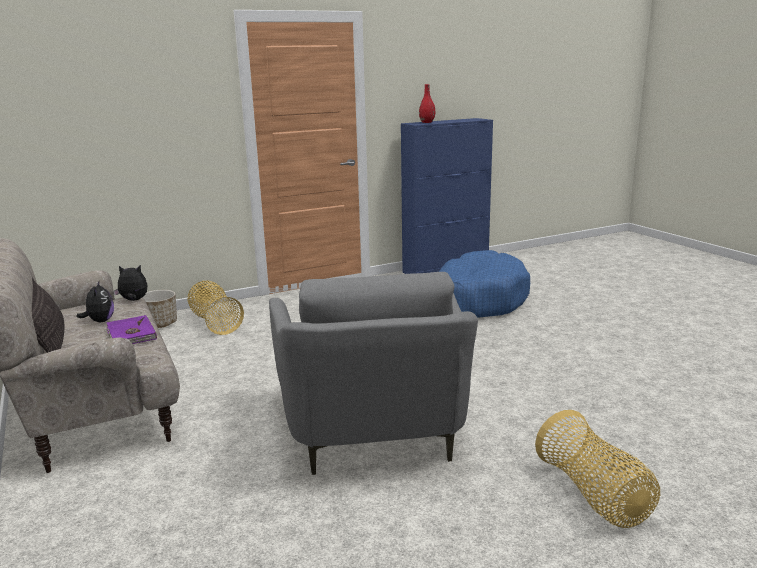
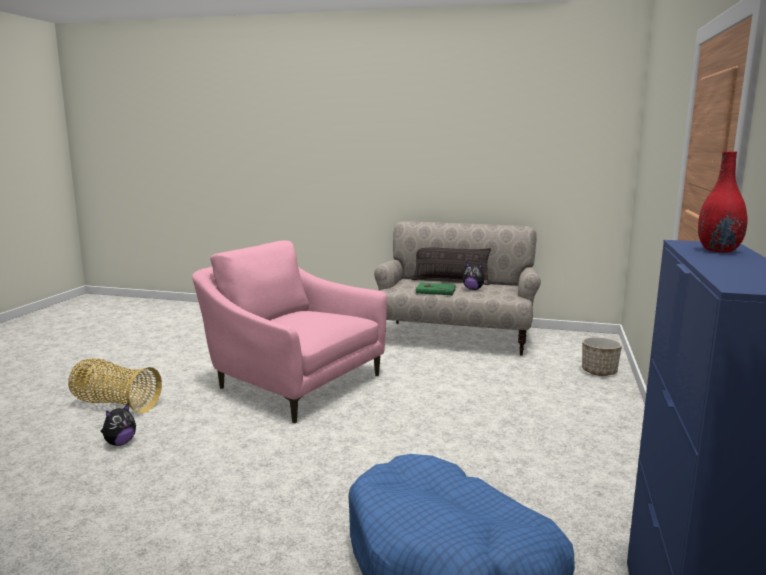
camera: 130 degrees right, 5 degrees down
(130, 334) = (435, 291): purple book -> green book
(134, 300) = (508, 299): plush toy -> plush toy (120, 443)
(215, 322) = (574, 389): basket -> none
(373, 429) = (291, 383): grey armchair -> pink armchair

